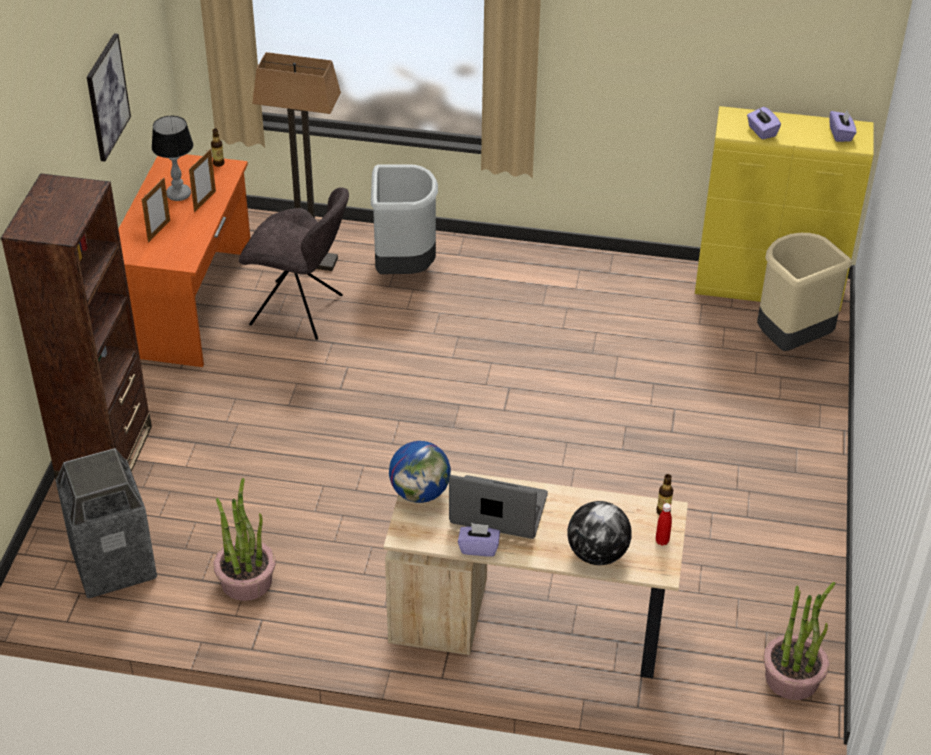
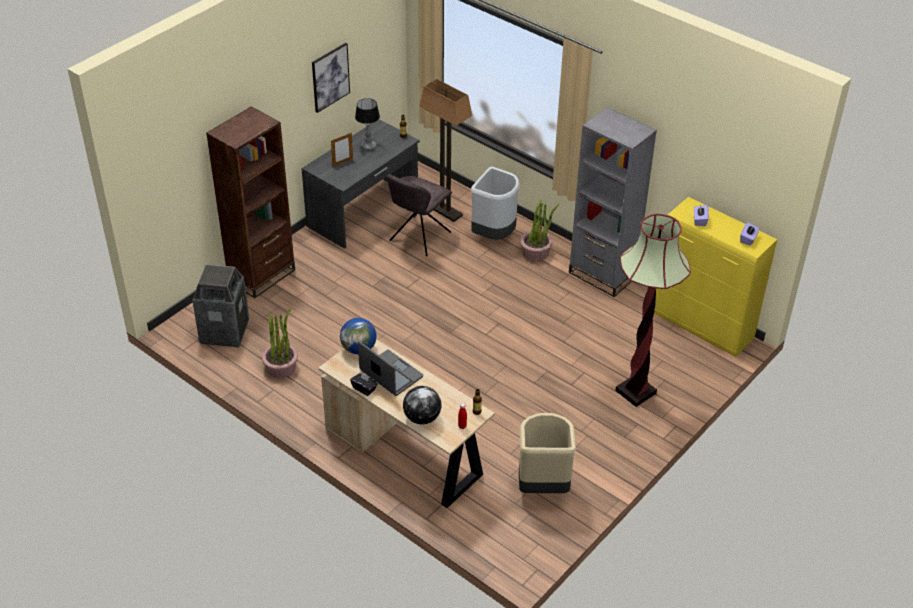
camera: 30 degrees right, 0 degrees up
(189, 303) = (364, 211): orange desk -> grey desk
(205, 201) = (379, 154): picture frame -> none
(300, 311) = (418, 238): grey chair -> grey chair turned 75 degrees clockwise
(478, 548) = (364, 388): purple tissue box -> black tissue box
(590, 269) = (602, 275): none -> grey bookcase
(759, 407) = (635, 392): none -> floor lamp
(790, 341) = (689, 362): beige trash can -> beige trash can (542, 486)
(792, 677) = (523, 543): potted plant -> potted plant (535, 252)

